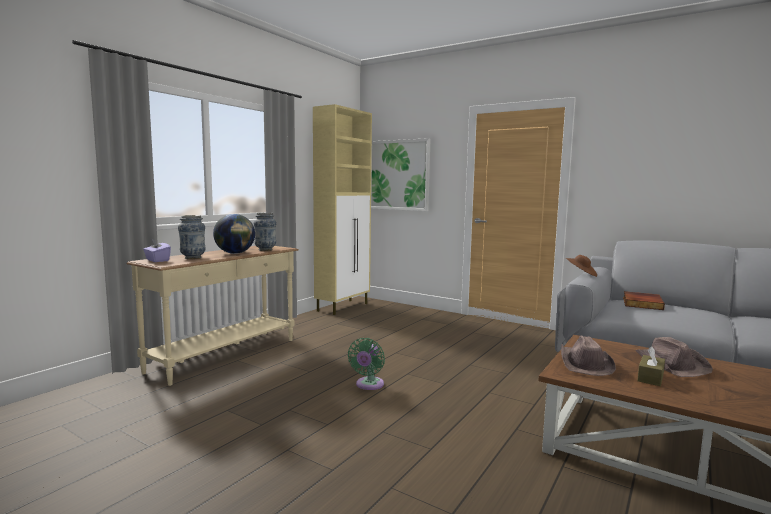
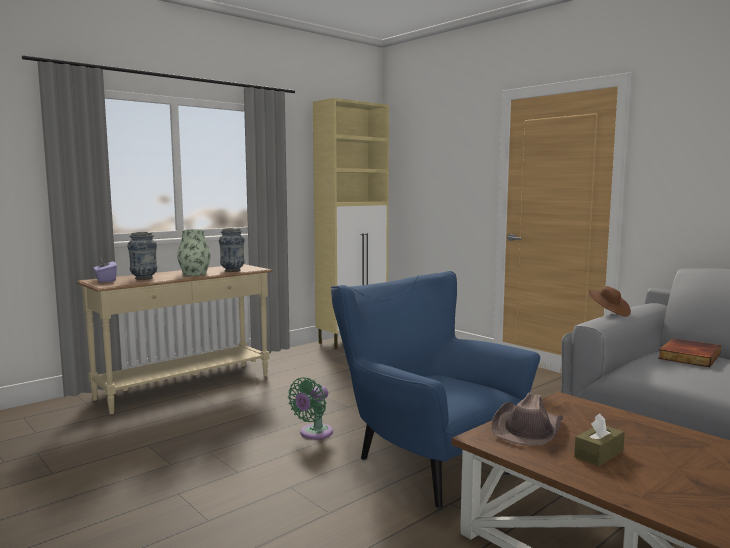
camera: 15 degrees right, 0 degrees up
(235, 253) = (194, 274): globe -> vase
(399, 175) = (424, 179): picture -> none
(472, 399) = (423, 462): none -> blue armchair
(671, 364) = (651, 440): brown hat -> none

